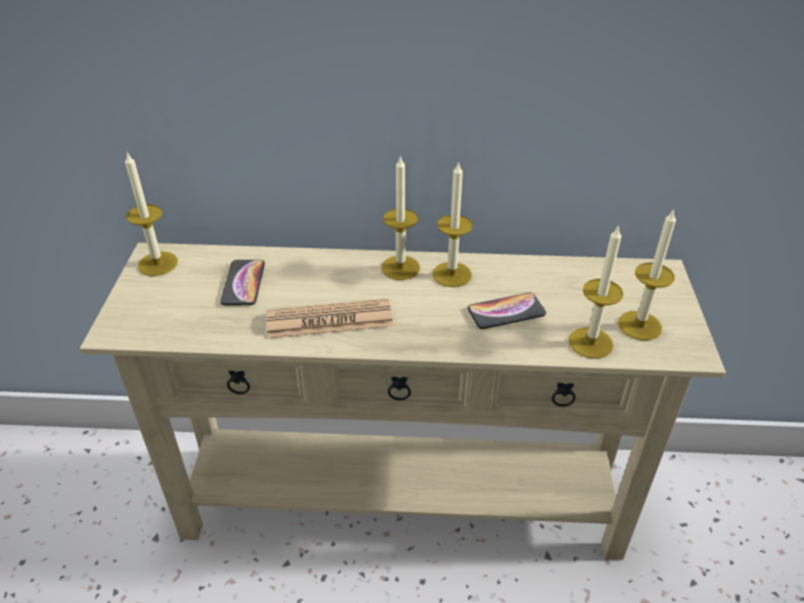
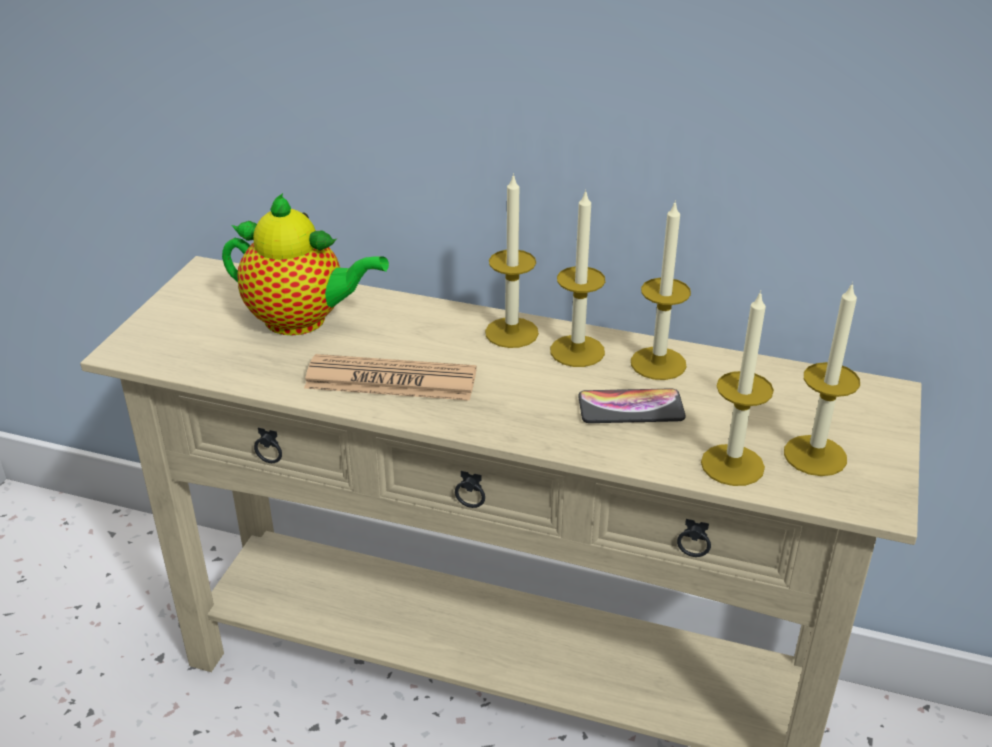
camera: 15 degrees right, 5 degrees down
(158, 264) = (209, 283): candle -> candle (658, 363)
(243, 283) = (302, 321): phone -> teapot

